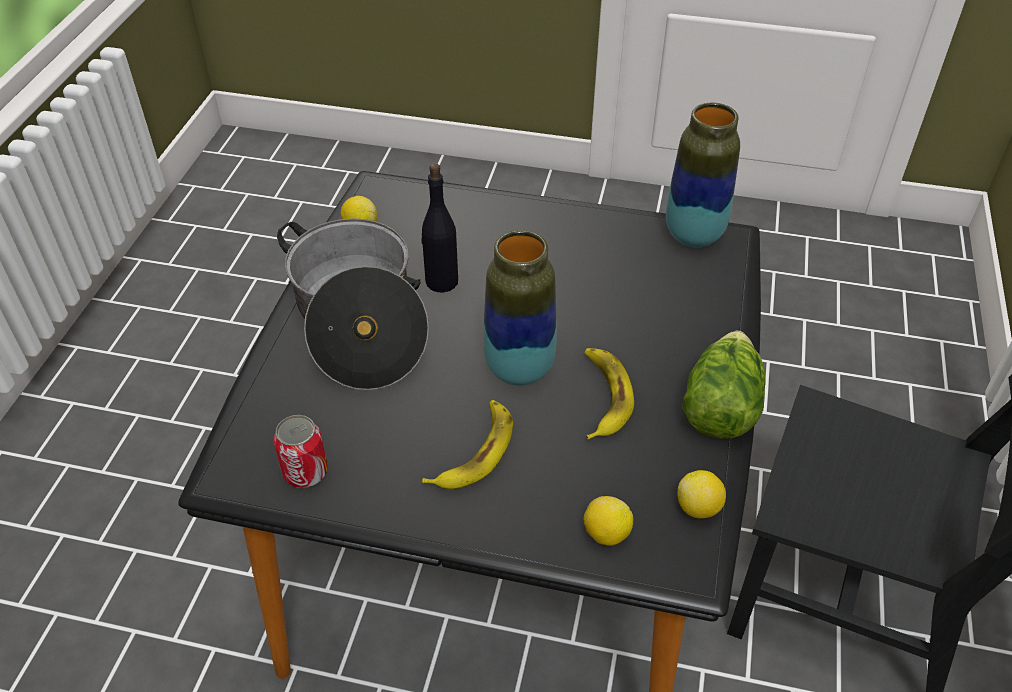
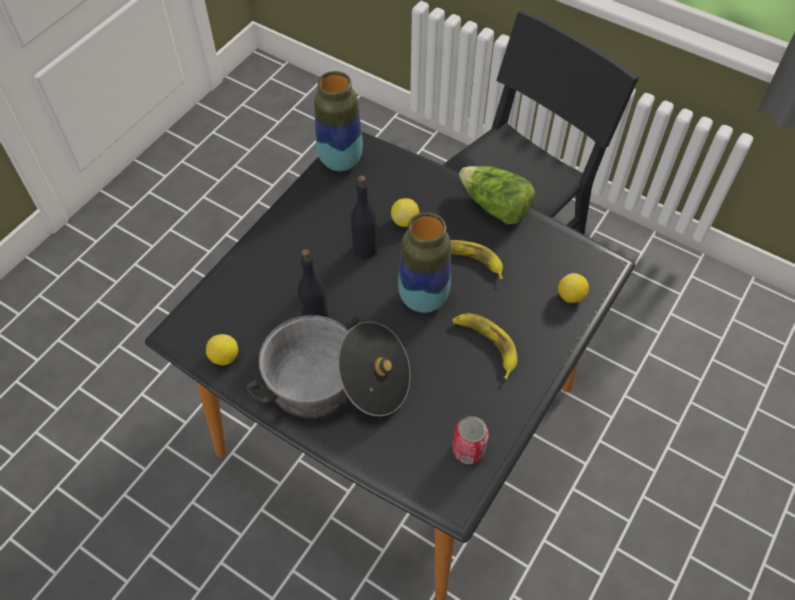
camera: 70 degrees left, 10 degrees up
(567, 295) = (365, 249): none -> black bottle
(698, 508) = (566, 246): lemon -> lemon (405, 221)

